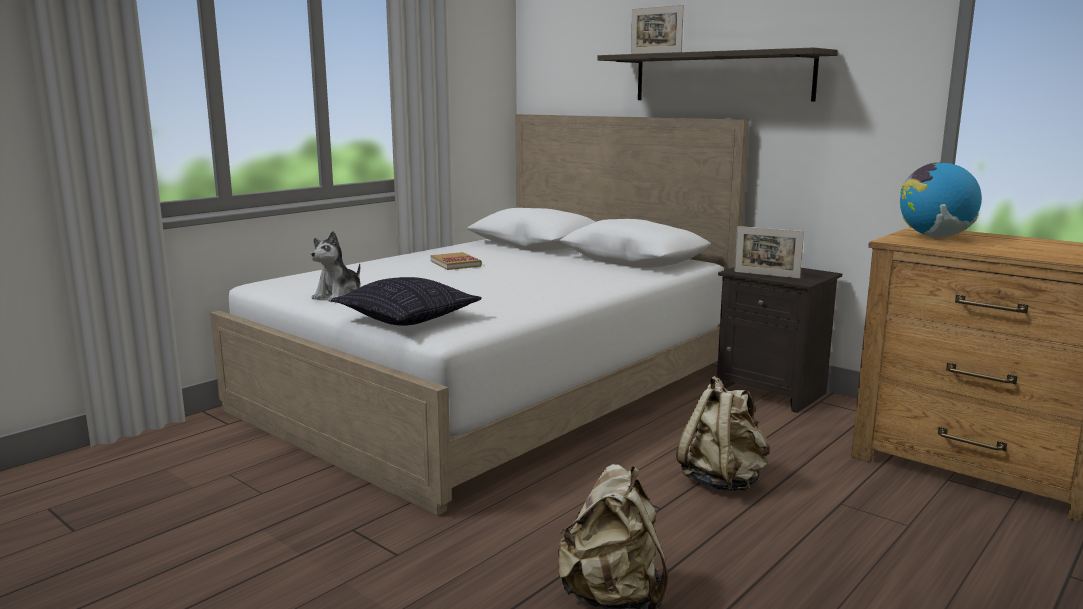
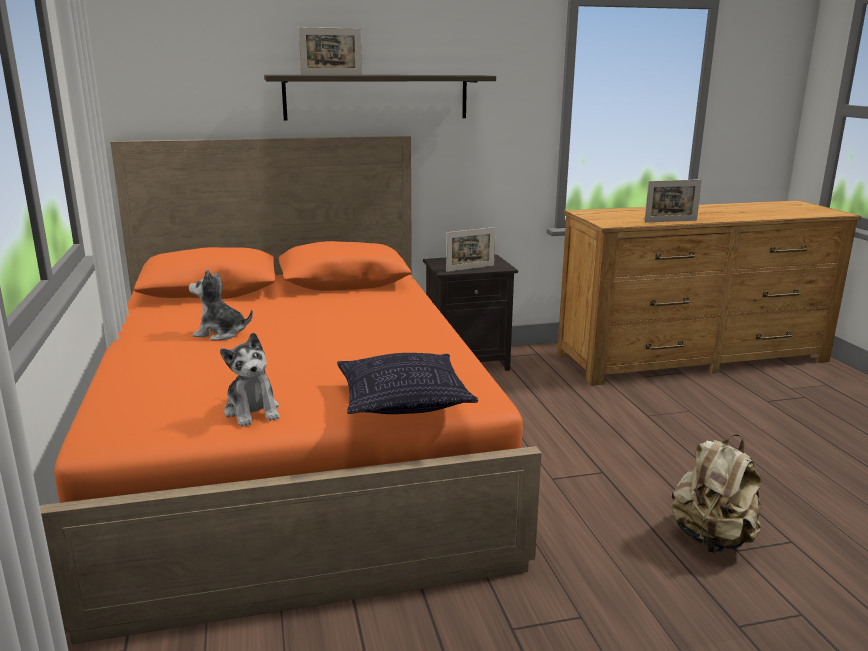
camera: 55 degrees left, 5 degrees up
(455, 263) = (221, 333): book -> plush toy
(495, 388) = (295, 452): white bed -> orange bed
(722, 481) = (584, 435): beige backpack -> none
(935, 237) = (611, 217): globe -> none
(999, 252) = (670, 221): none -> picture frame

